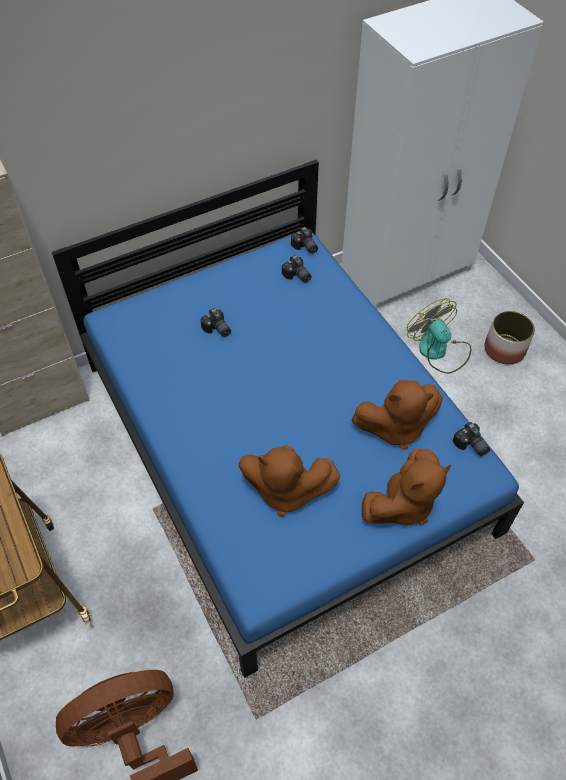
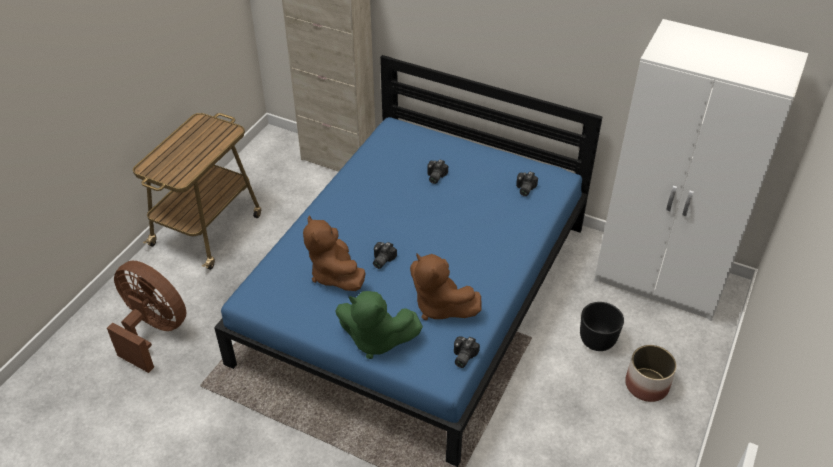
camera: 55 degrees right, 10 degrees down
(305, 247) = (558, 180): camera -> camera (381, 260)
(402, 504) = (376, 340): brown plush toy -> green plush toy
(438, 351) = (596, 341): fan -> black planter

